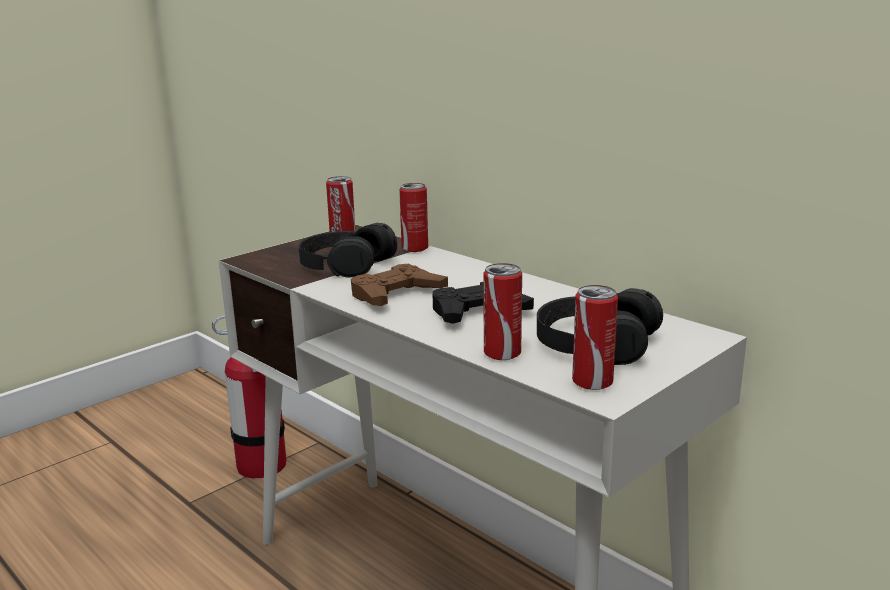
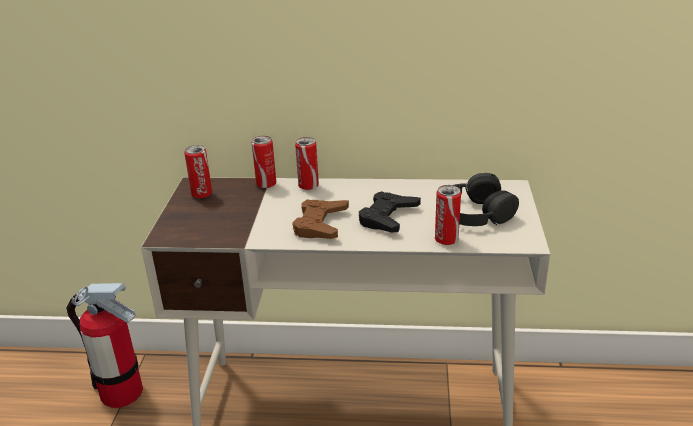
camera: 40 degrees left, 10 degrees up
(345, 264) = (244, 214): black headphones -> none
(592, 382) = (511, 237): can -> can (308, 186)

